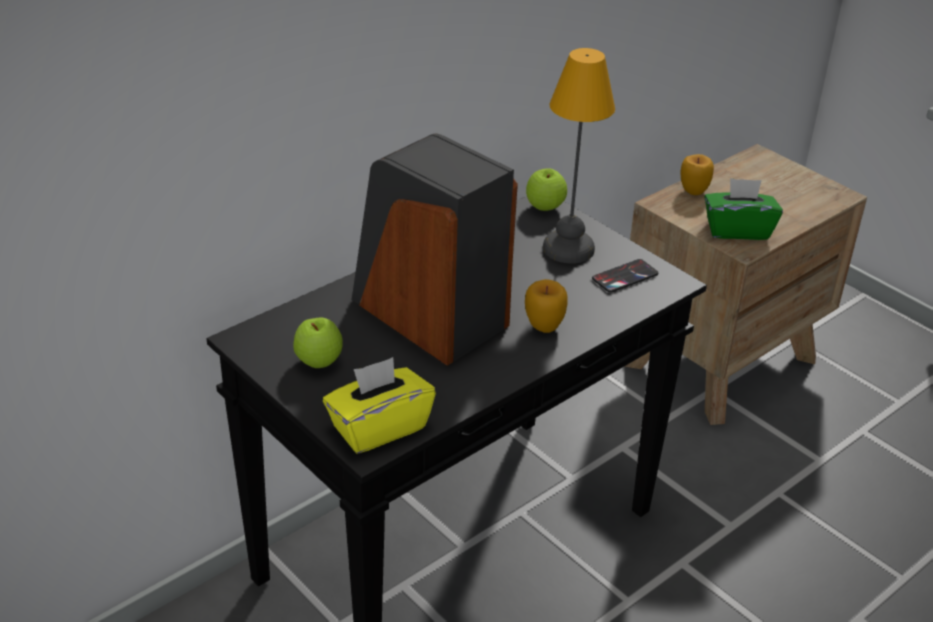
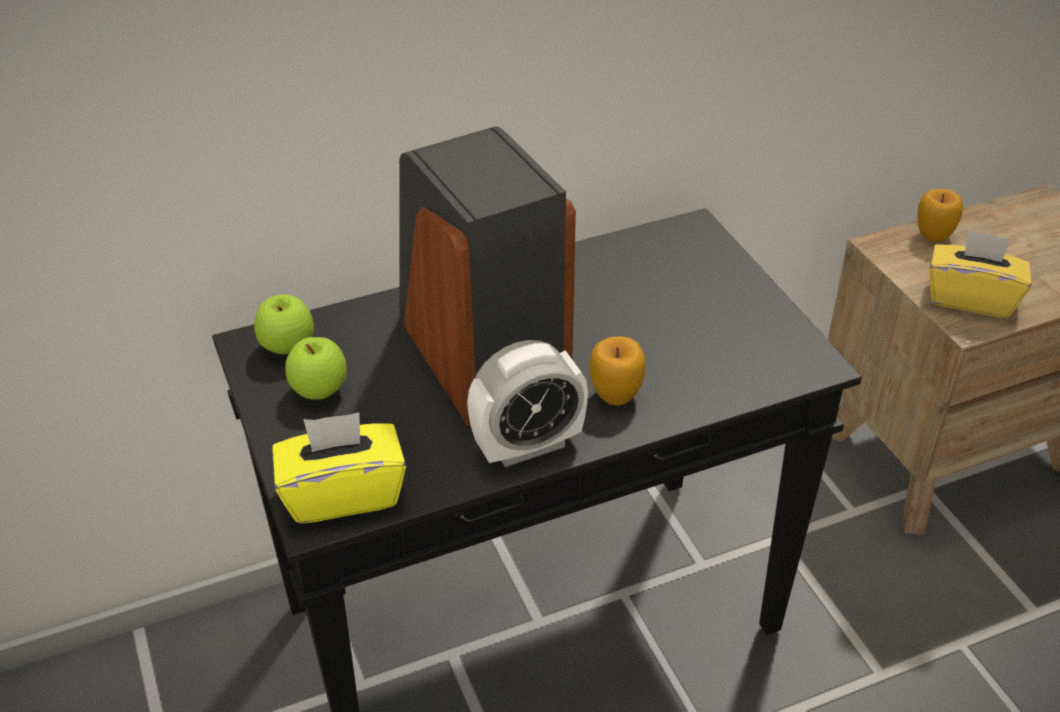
camera: 20 degrees right, 5 degrees up
(498, 370) = (528, 446): none -> alarm clock
(545, 207) = (696, 233): apple -> apple (288, 347)
(566, 248) = (696, 294): table lamp -> none
(625, 276) = (755, 345): phone -> none
(737, 230) = (970, 298): green tissue box -> yellow tissue box

